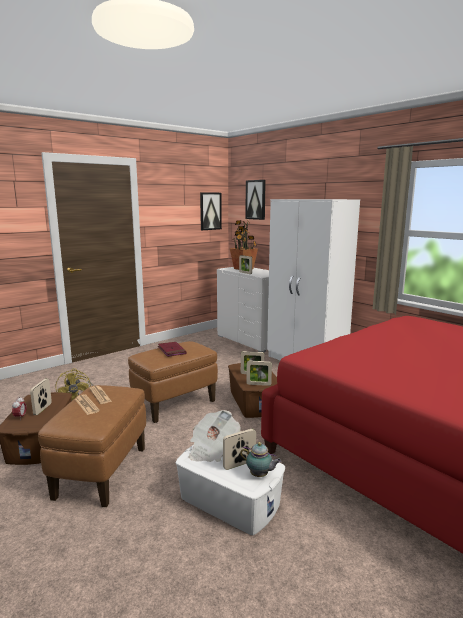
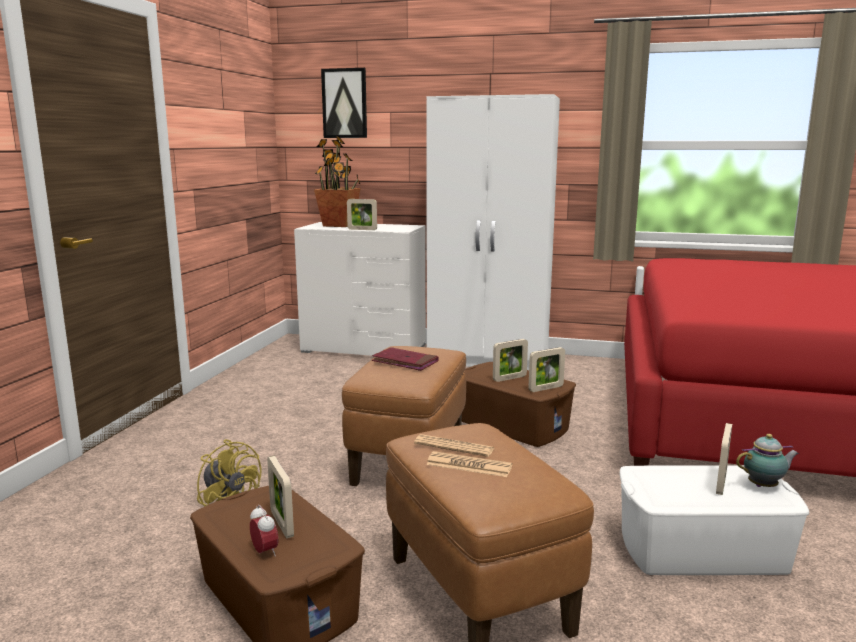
camera: 35 degrees left, 0 degrees up
(210, 211) = (256, 124): picture -> none
(212, 449) = (658, 479): newspaper -> none

